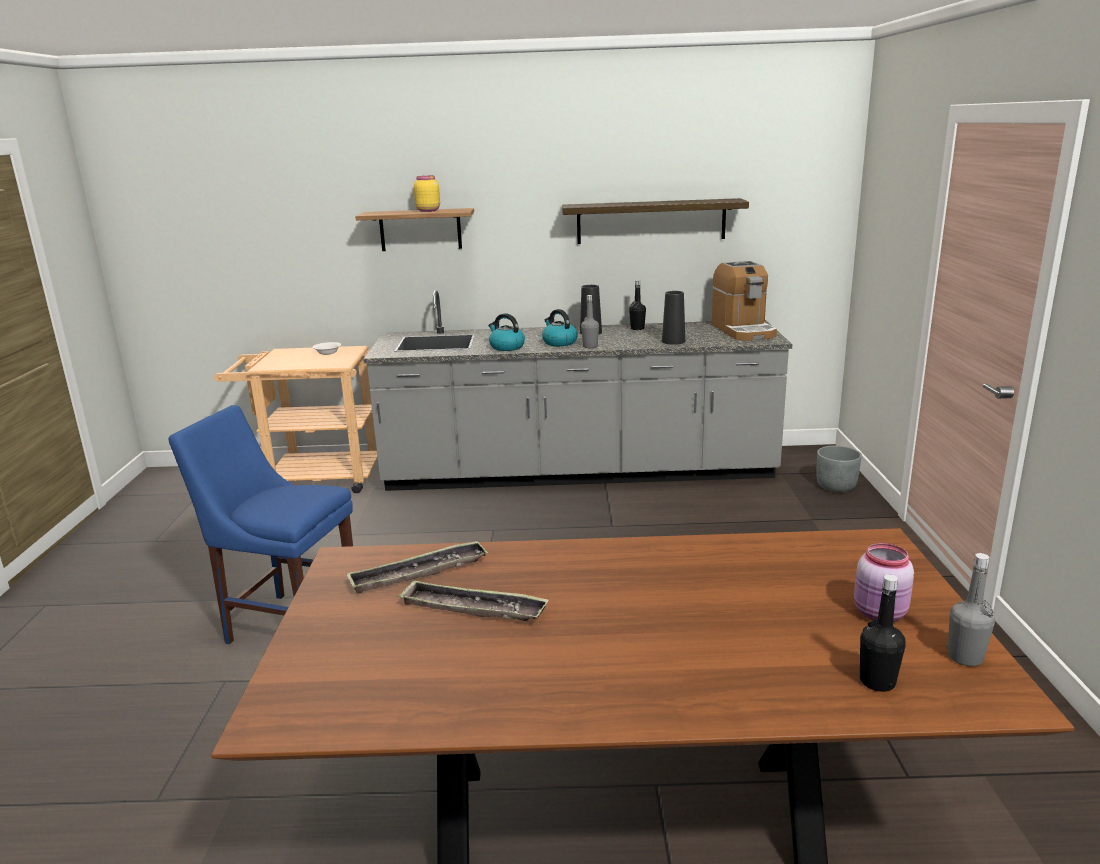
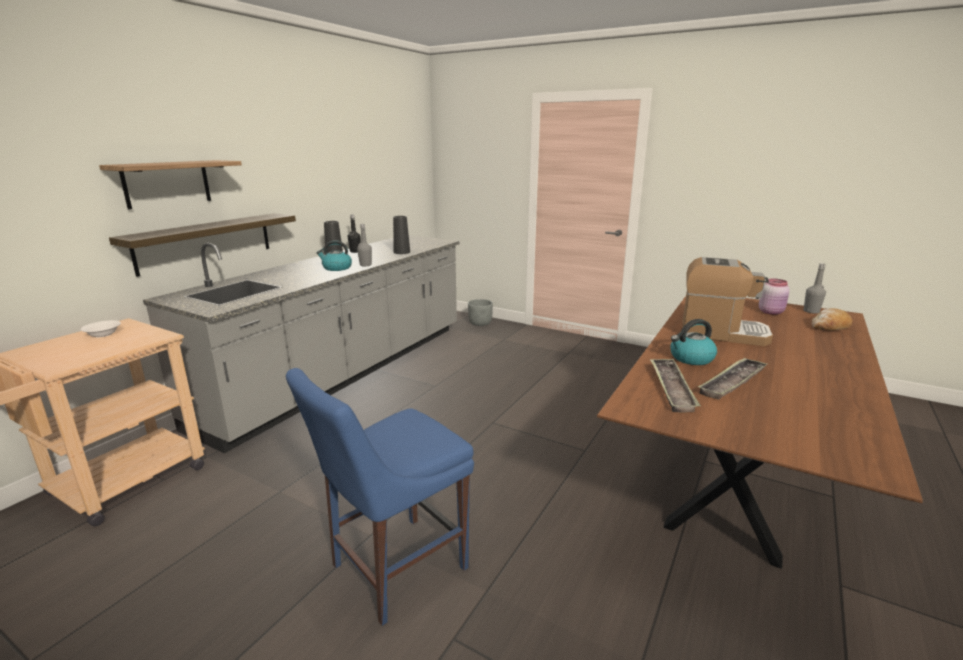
camera: 60 degrees left, 0 degrees up
(428, 210) = (185, 161): yellow jar -> none
(506, 347) = (309, 279): kettle -> kettle (691, 358)
(651, 221) = (342, 170): shelf -> shelf (206, 242)
(743, 330) = (415, 240): coffee machine -> coffee machine (721, 333)
(877, 682) = (829, 326): black bottle -> bread

